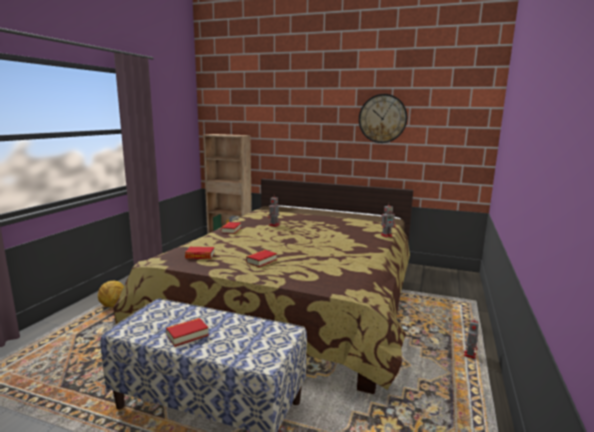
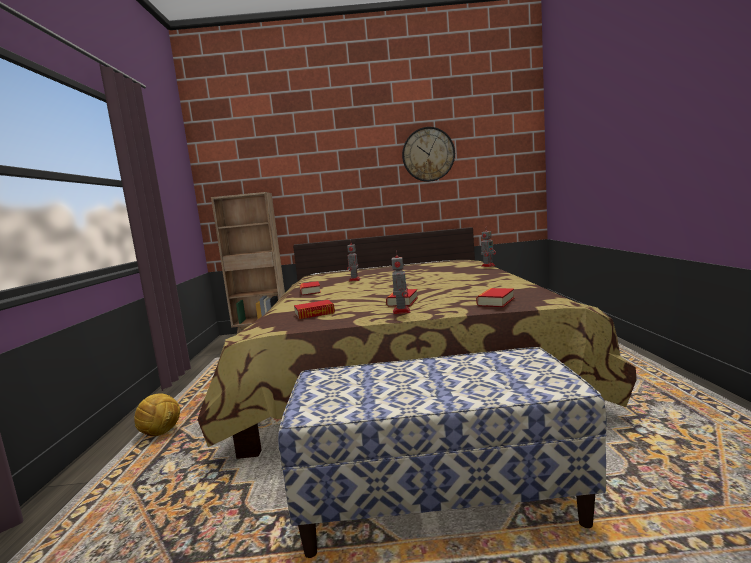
camera: 20 degrees left, 5 degrees down
(187, 335) = (415, 391): book -> book (495, 302)
(469, 355) = (634, 362): toy robot -> toy robot (401, 311)

